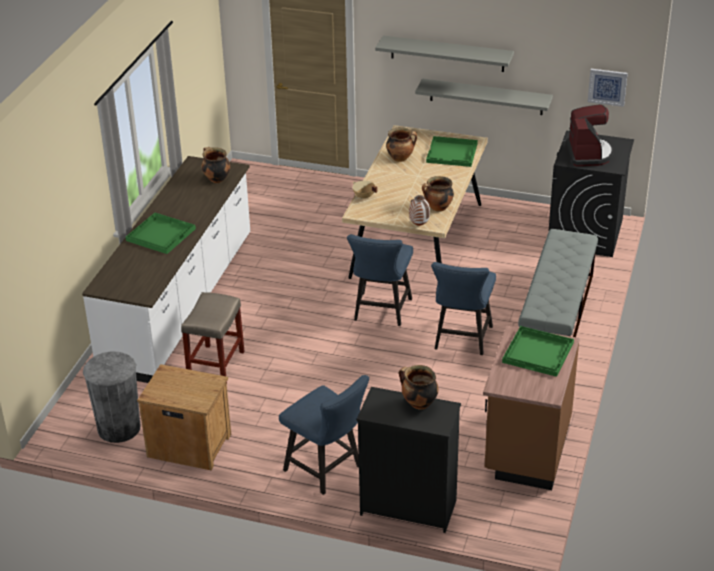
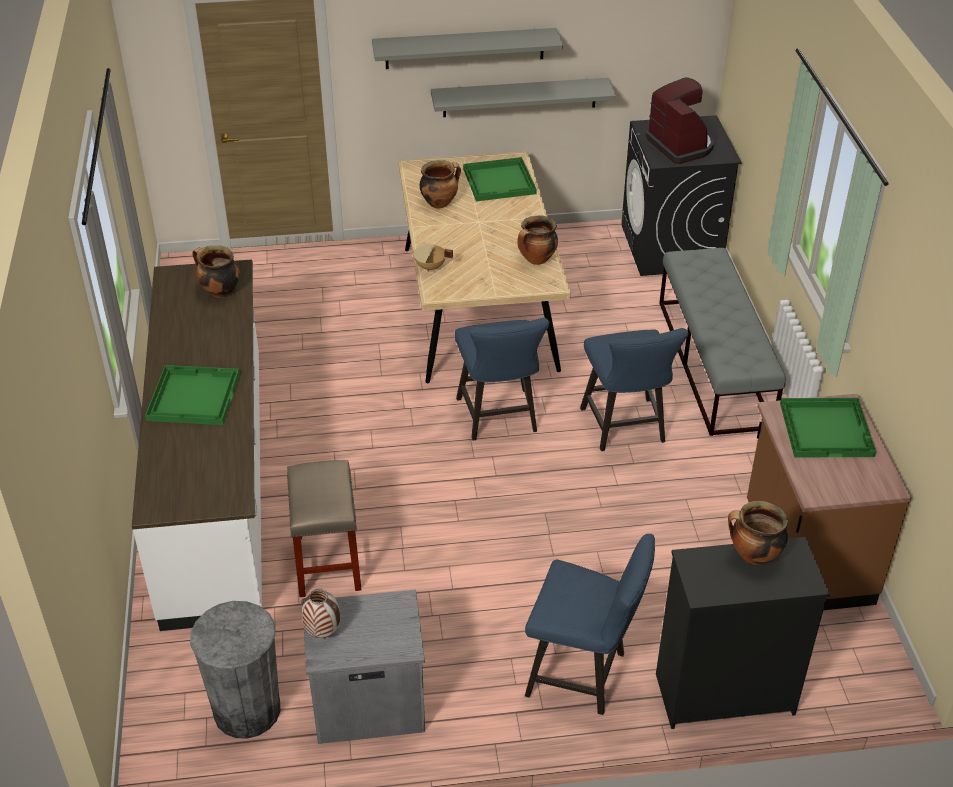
camera: 25 degrees left, 5 degrees up
(188, 444) = (367, 702): brown nightstand -> grey nightstand
(419, 225) = (530, 289): vase -> vase (323, 633)
(607, 87) = (679, 53): picture -> none

